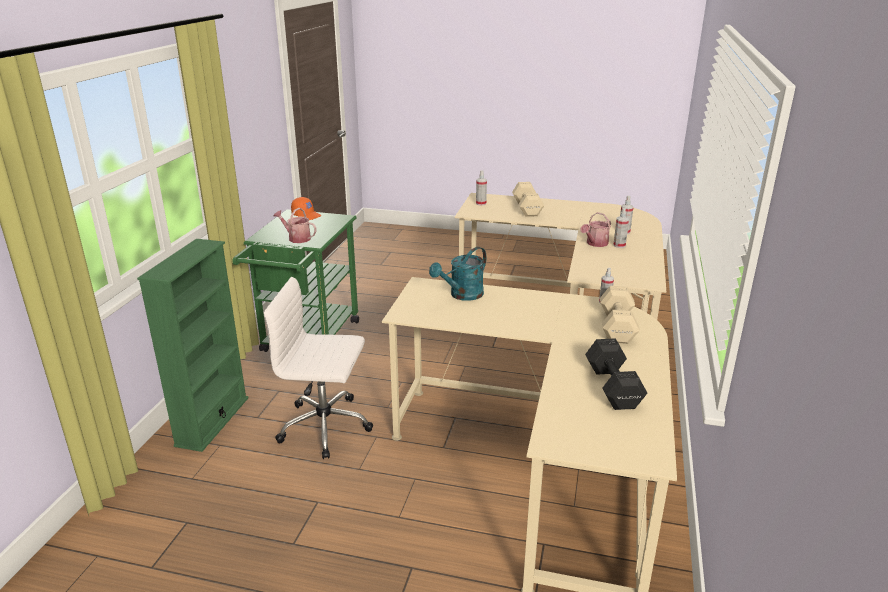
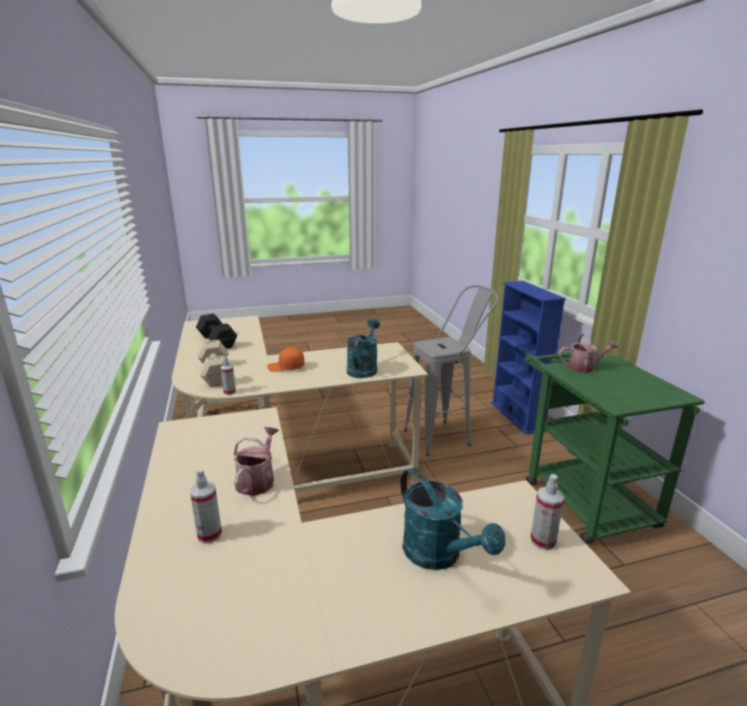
camera: 150 degrees right, 5 degrees down
(212, 421) = (517, 416): green bookcase -> blue bookcase
(306, 215) = (657, 396): orange cap -> orange cap (286, 367)
(326, 426) = (446, 435): white office chair -> grey stool
(526, 209) = (439, 555): beige dumbbell -> turquoise watering can
(619, 245) = (217, 488): spray bottle -> none

